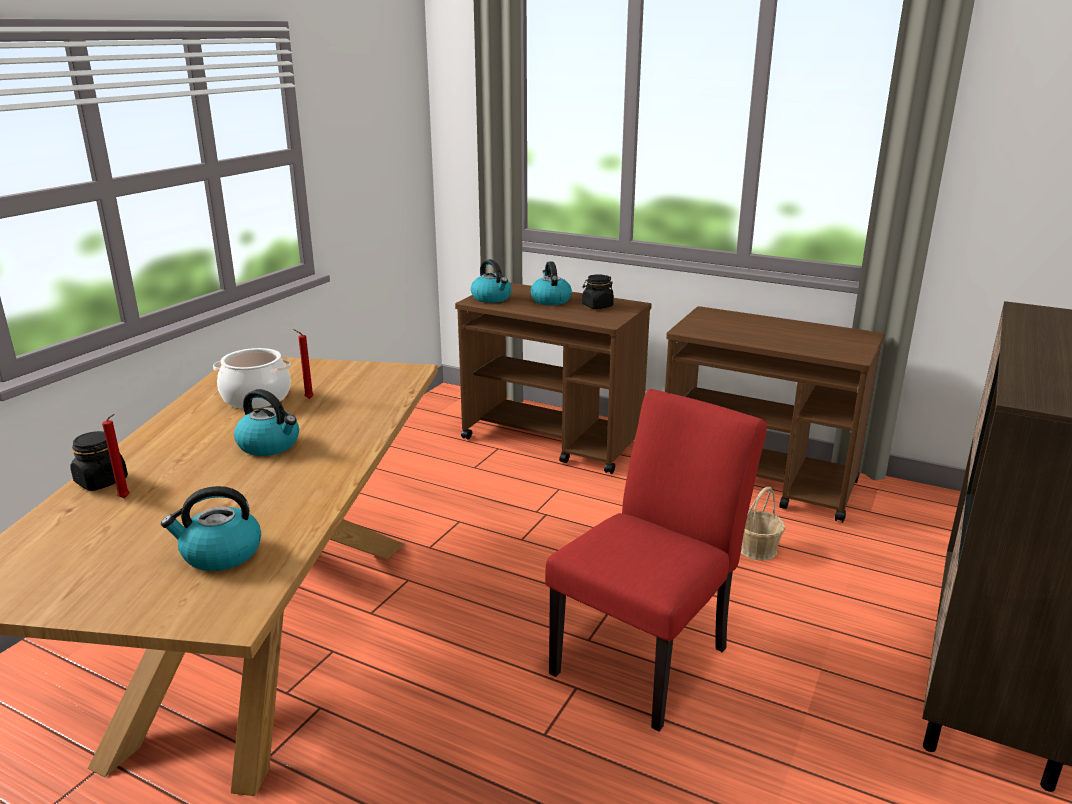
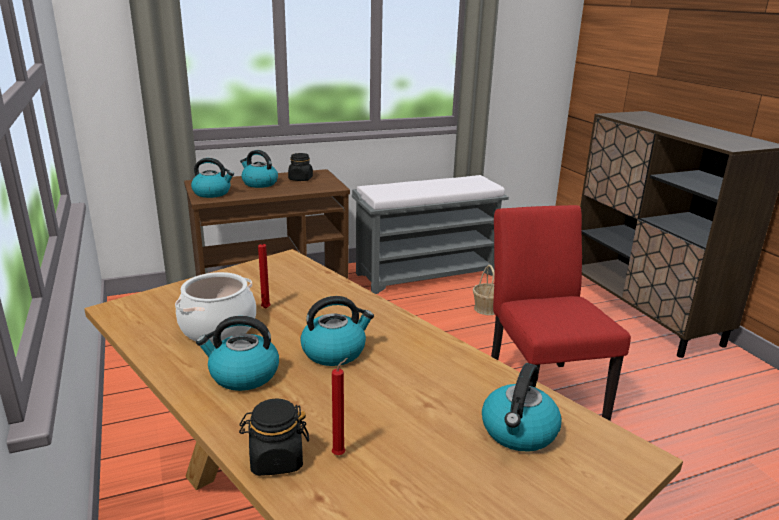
camera: 50 degrees left, 0 degrees up
(198, 431) = (243, 375): none -> kettle
(759, 481) = (426, 274): brown cart -> grey bench

